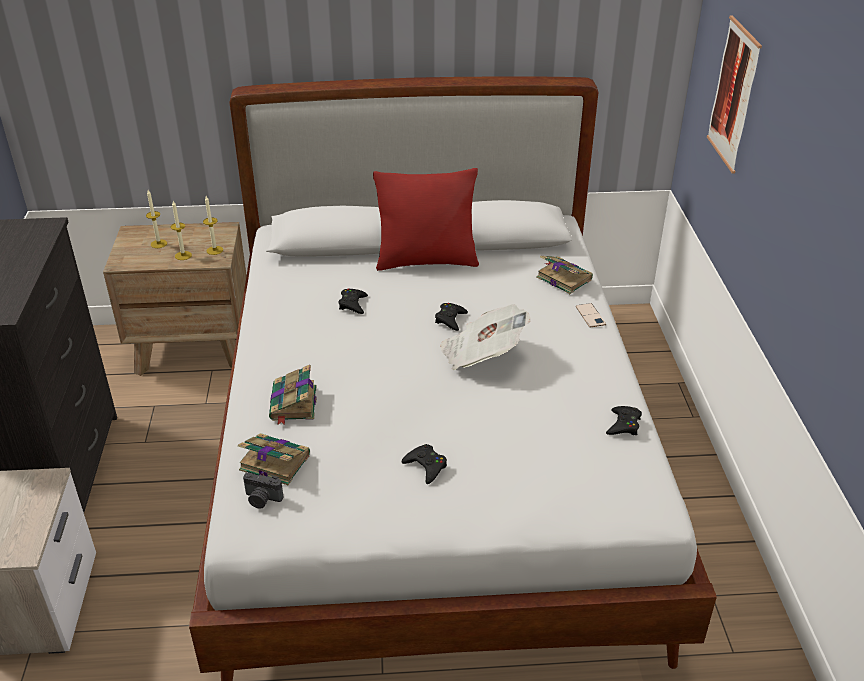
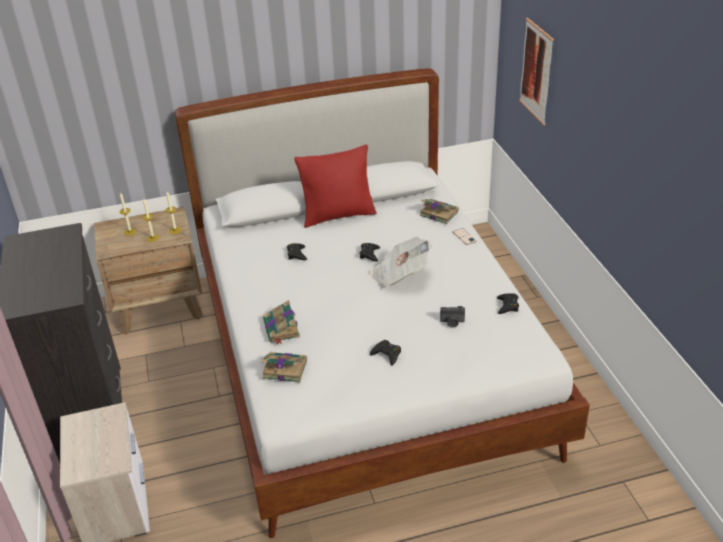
camera: 10 degrees left, 0 degrees up
(262, 499) = (285, 394): camera -> camera (452, 322)

